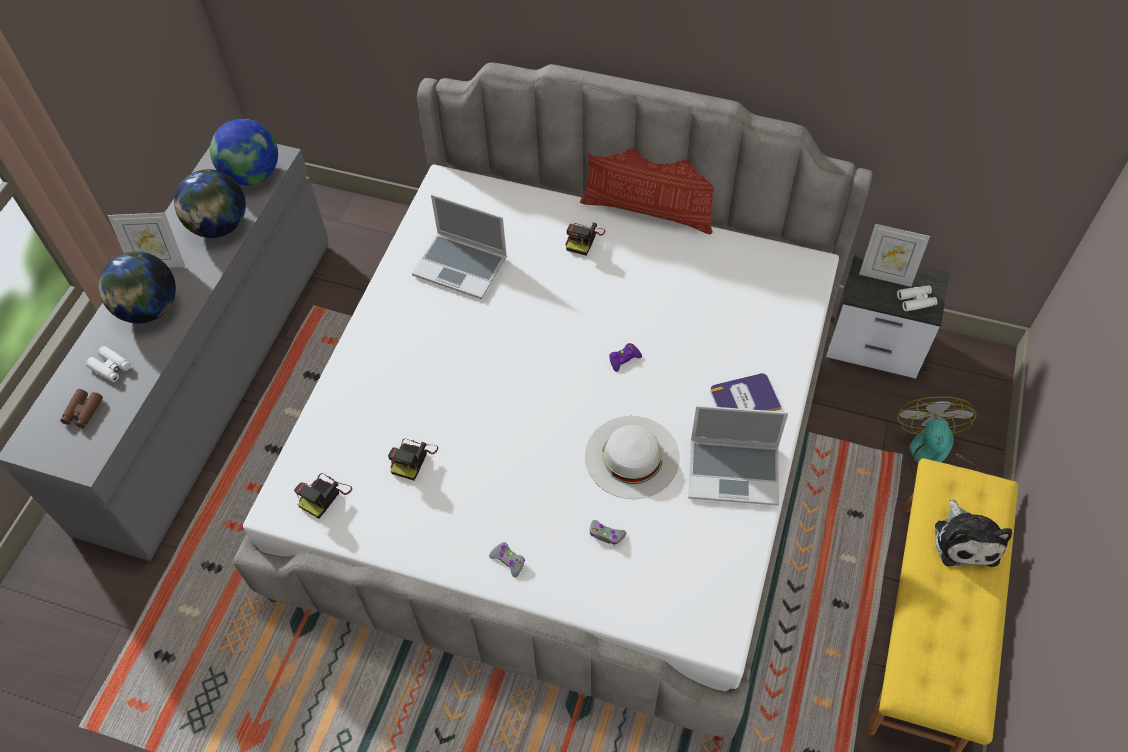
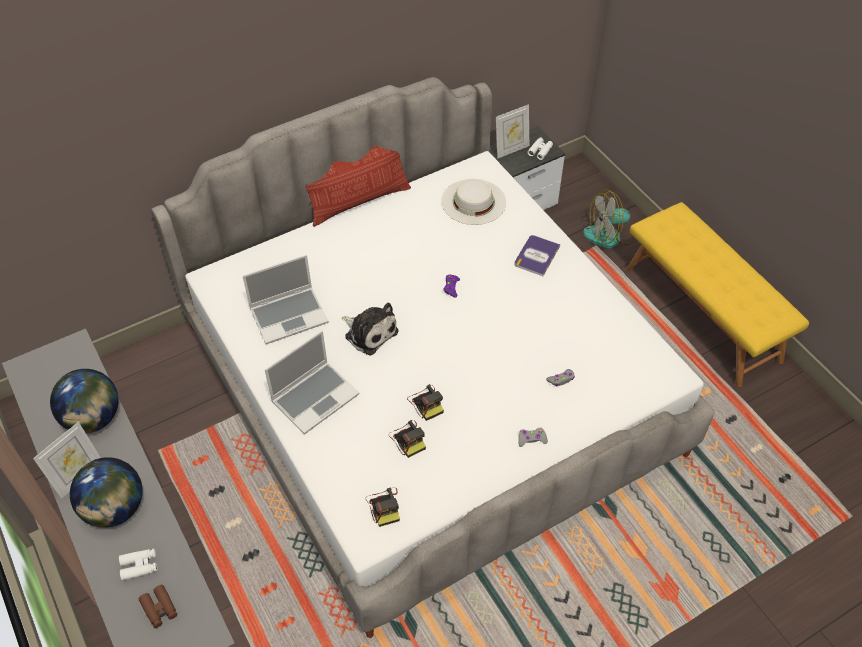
camera: 50 degrees left, 5 degrees down
(252, 175) = (72, 370): globe -> none
(583, 239) = (342, 244): camera -> camera (426, 403)
(632, 456) = (521, 331): white hat -> white hat (473, 201)
(734, 471) = (578, 294): laptop -> laptop (315, 397)
(933, 457) = (610, 235): fan -> fan turned 60 degrees counterclockwise
(965, 540) = (696, 244): plush toy -> plush toy (369, 332)

